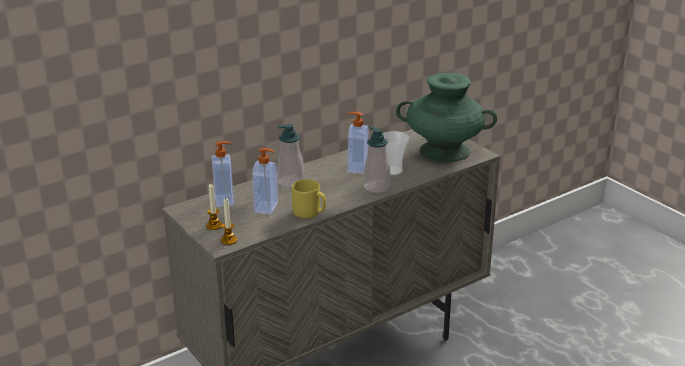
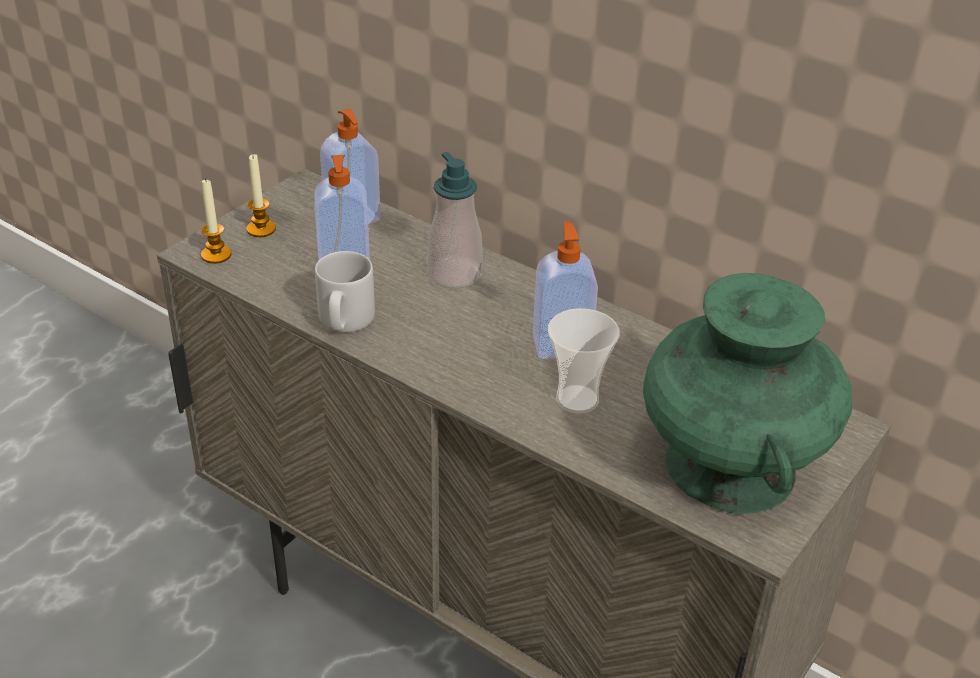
camera: 70 degrees right, 10 degrees up
(309, 212) = (344, 321): yellow mug -> grey mug
(376, 187) = (489, 388): soap dispenser -> none

